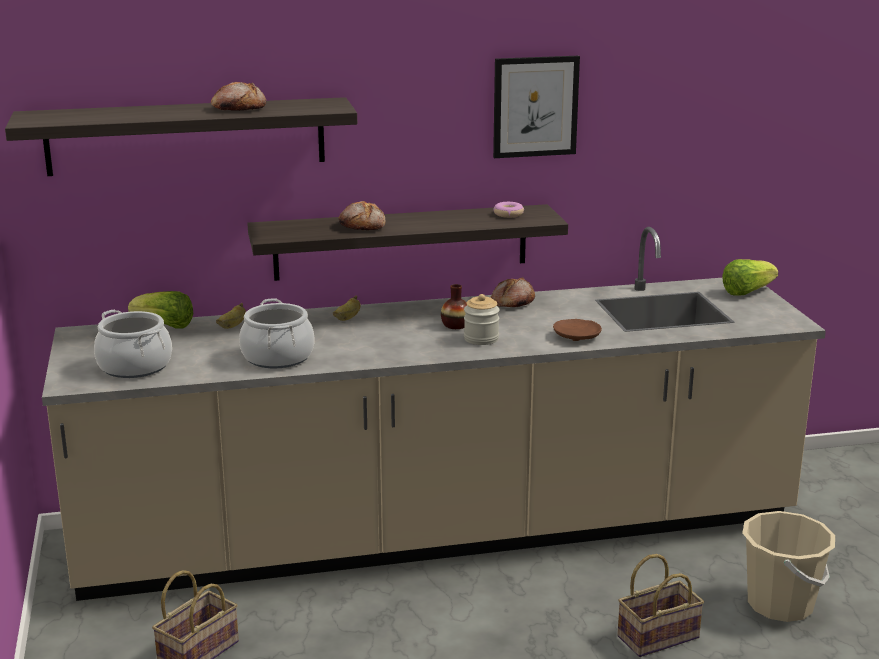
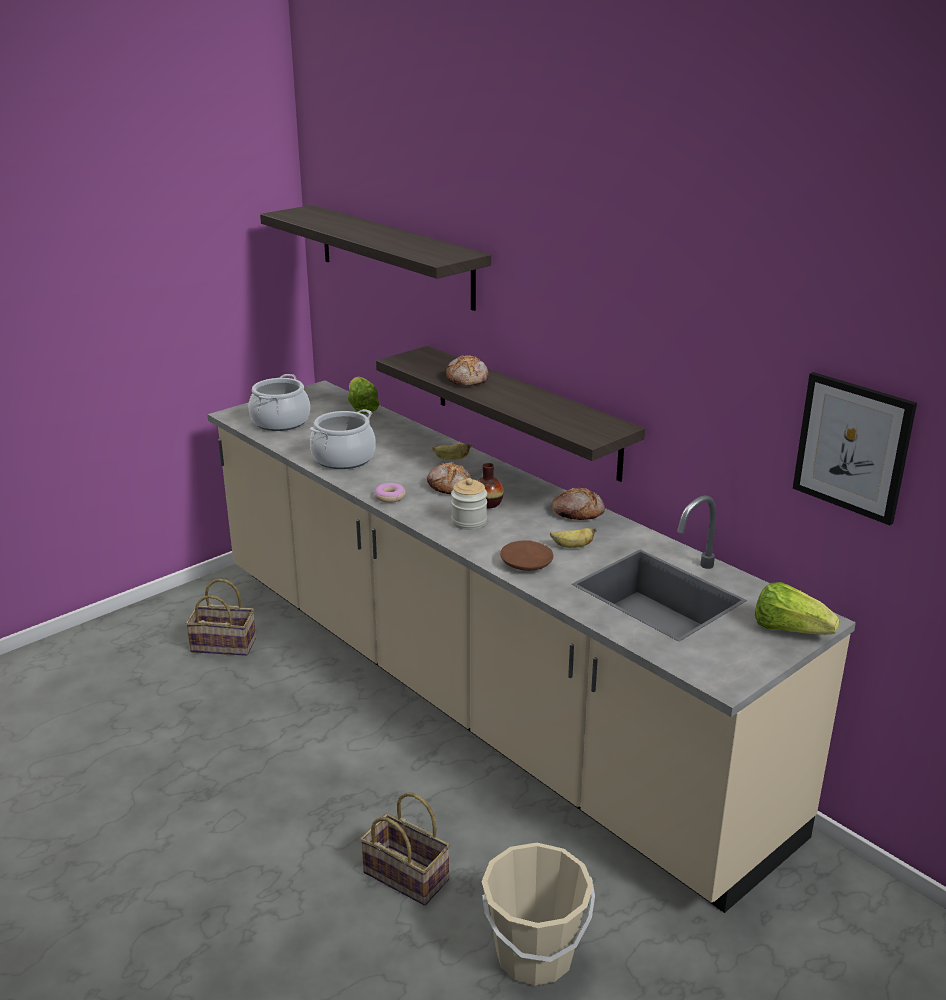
camera: 60 degrees right, 5 degrees up
(232, 326) = (387, 427): banana -> banana (572, 546)
(238, 108) = (396, 240): bread -> bread (450, 486)
(508, 214) = (582, 420): donut -> donut (390, 497)
(535, 106) = (639, 315): picture -> picture (852, 447)

